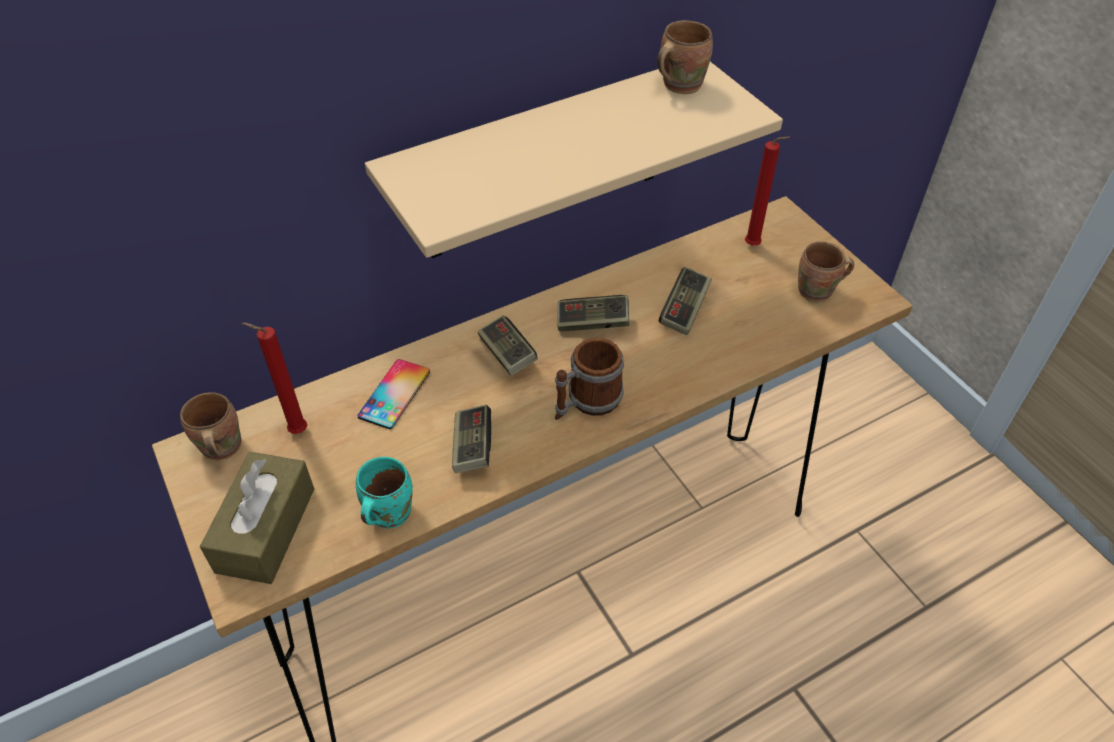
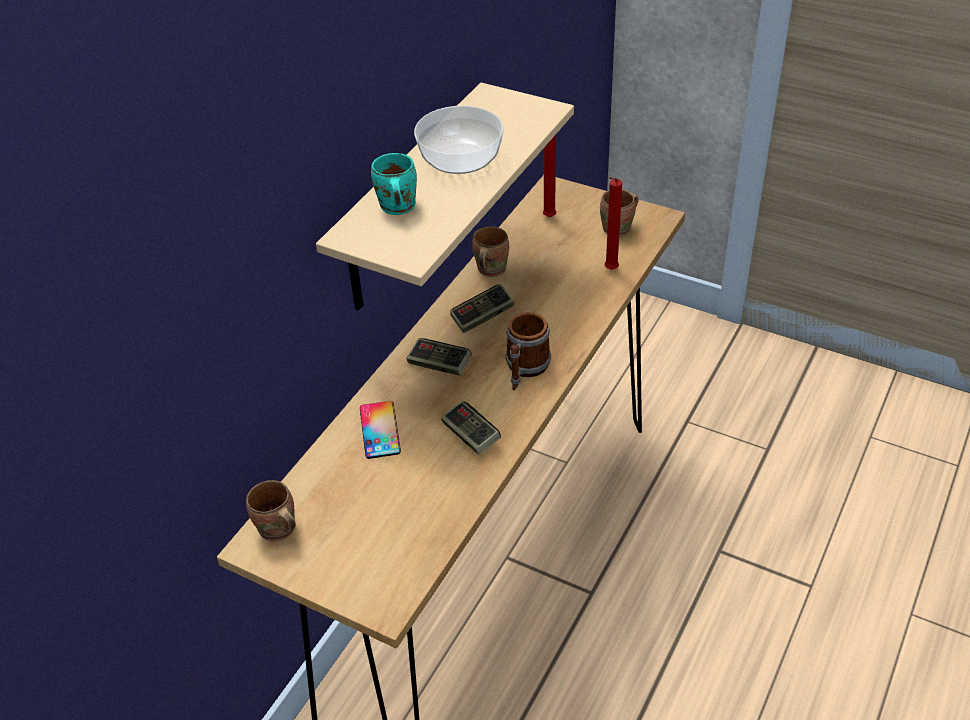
camera: 30 degrees left, 5 degrees down
(266, 529) = (369, 562): brown tissue box -> none
(295, 431) = (327, 490): red candle -> red candle (609, 270)
(386, 513) = (448, 507): turquoise mug -> turquoise mug (395, 208)
(597, 132) = (461, 159): none -> bowl
(678, 84) = (485, 107): brown mug -> brown mug (489, 270)
(684, 310) = (539, 279): game controller -> none

